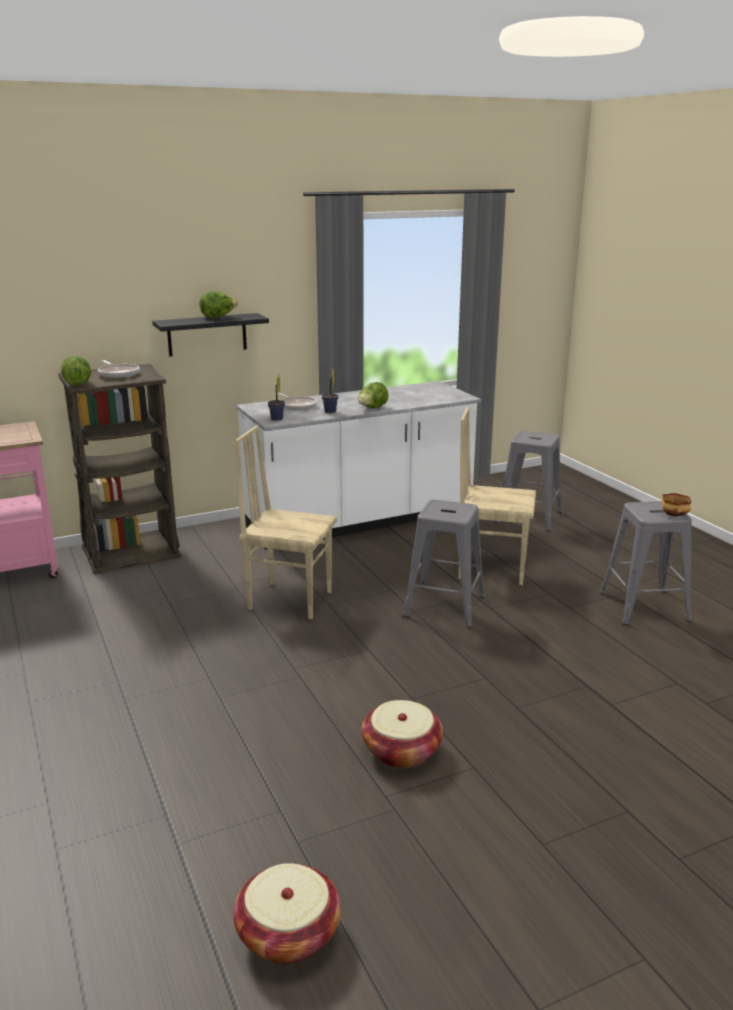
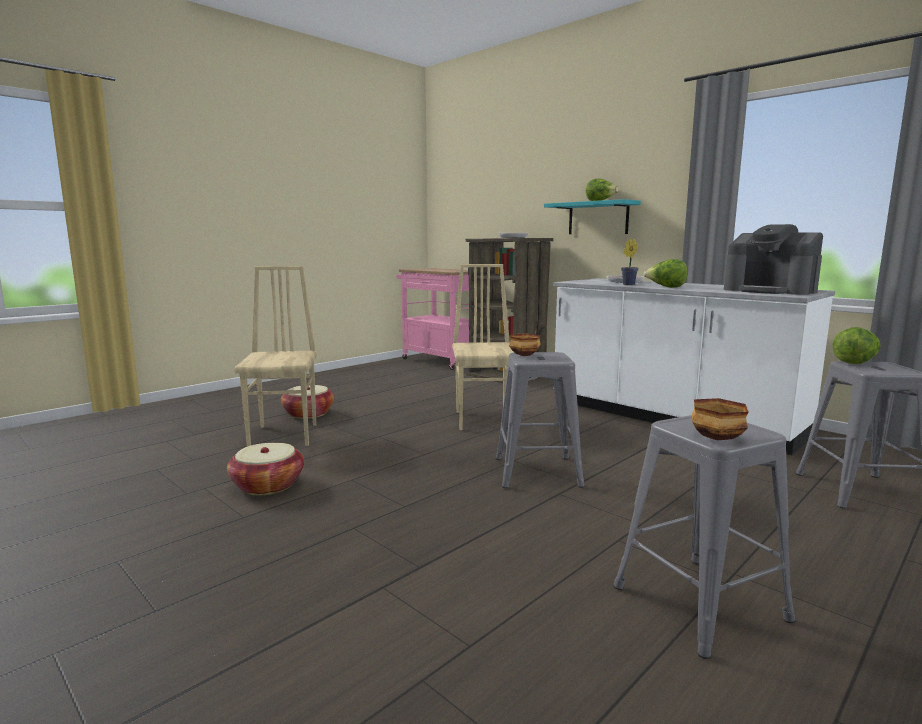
camera: 70 degrees right, 10 degrees down
(77, 383) = (481, 238): lettuce -> lettuce (855, 362)
(207, 334) = (598, 218): black shelf -> turquoise shelf
(276, 419) = (578, 281): potted plant -> none
(288, 933) = (64, 480): basket -> basket (308, 414)
(429, 393) = (770, 291): none -> coffee machine
(437, 513) = (525, 355): none -> bowl
(492, 569) = (658, 484): beige chair -> beige chair (285, 435)

